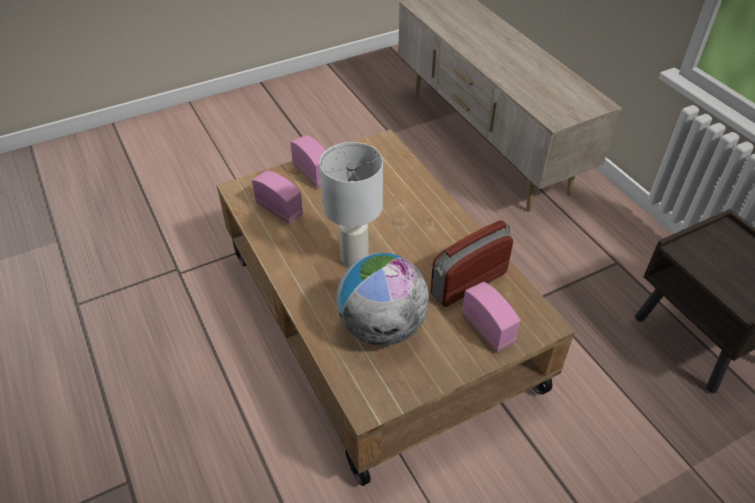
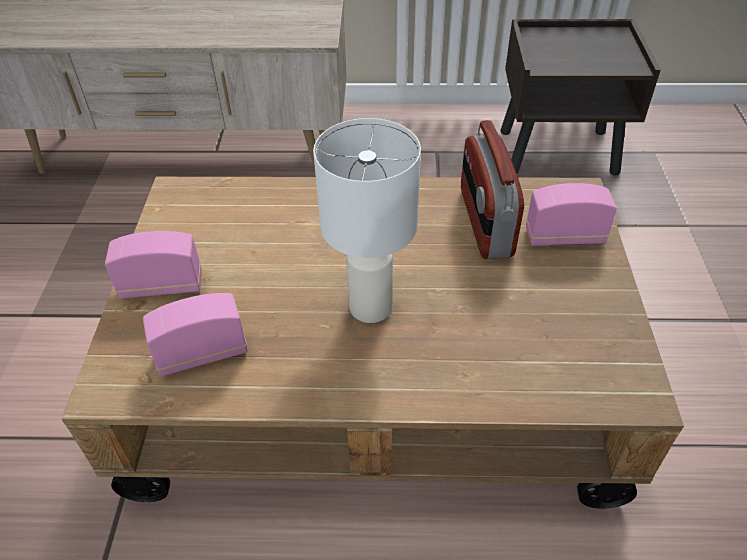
camera: 60 degrees left, 0 degrees up
(382, 327) = (511, 327): globe -> none

